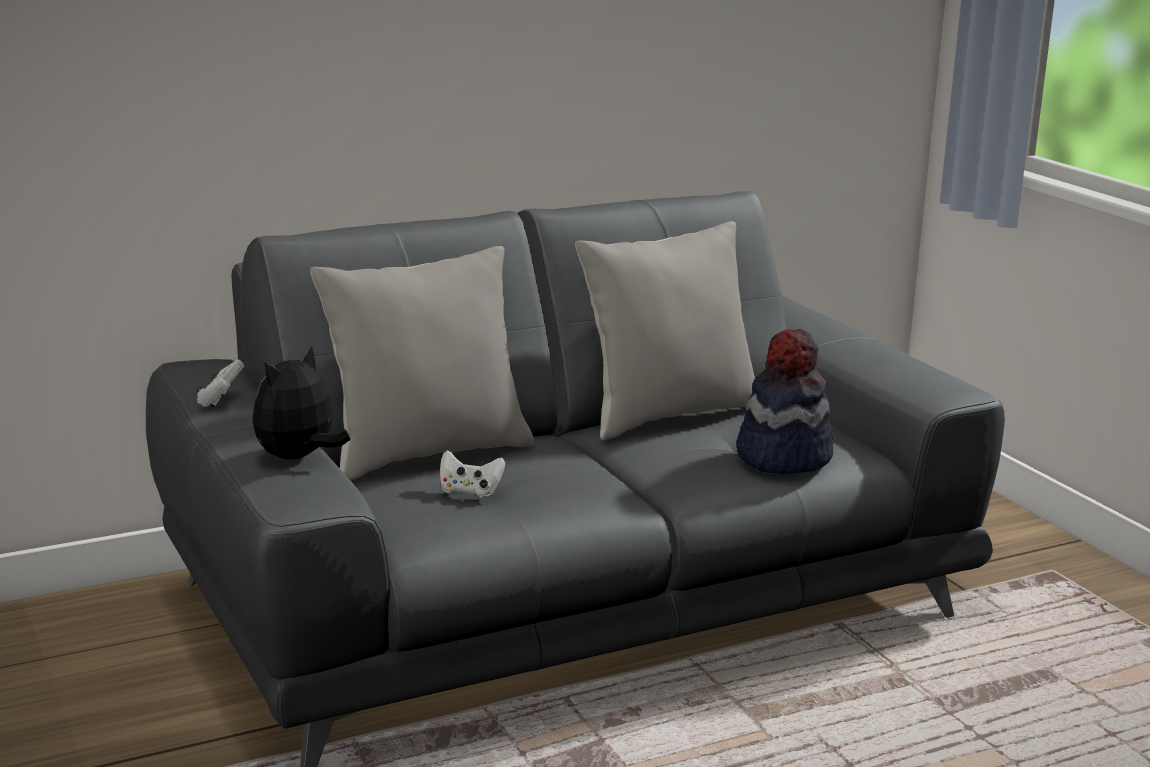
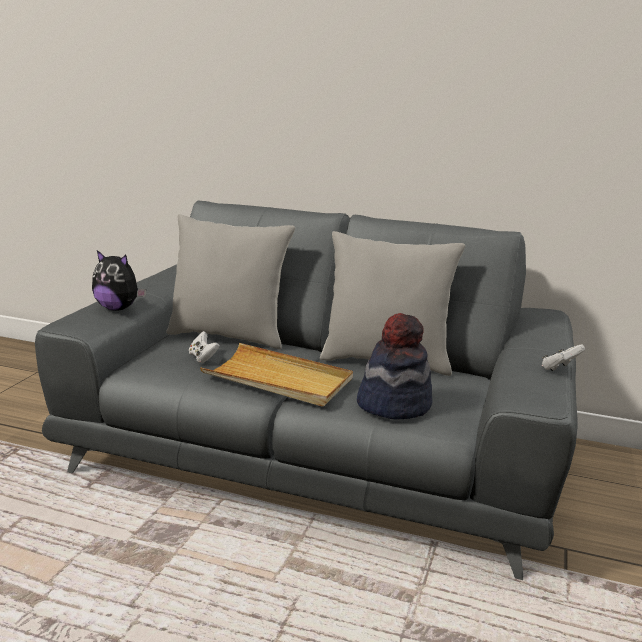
camera: 45 degrees right, 0 degrees up
(220, 401) = (156, 280): white game controller -> white game controller (560, 369)
(298, 458) = (118, 308): plush toy -> plush toy turned 150 degrees counterclockwise
(619, 479) = (278, 380): none -> beige tray

